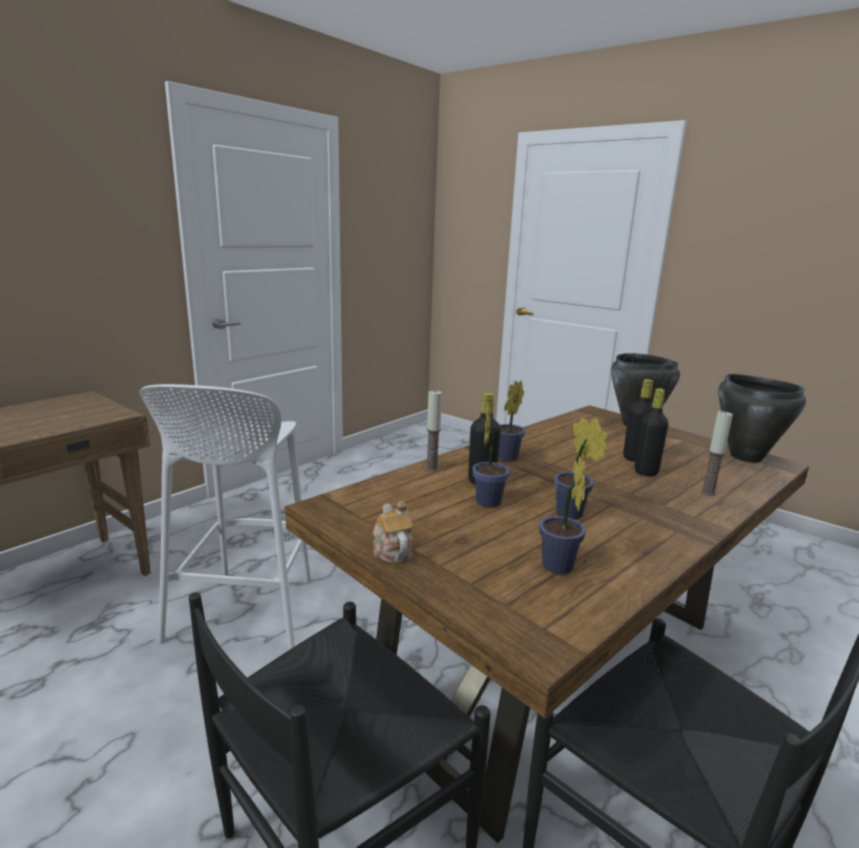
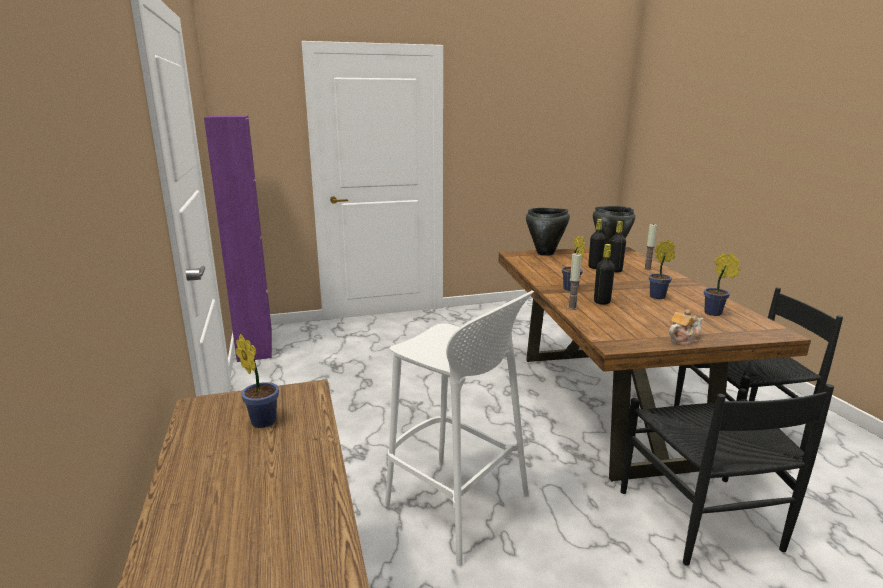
camera: 55 degrees left, 0 degrees up
(391, 550) = (683, 340): teapot -> teapot turned 135 degrees clockwise
(410, 435) = (255, 345): none -> purple cabinet
(488, 500) = (630, 307): potted plant -> potted plant (262, 420)

